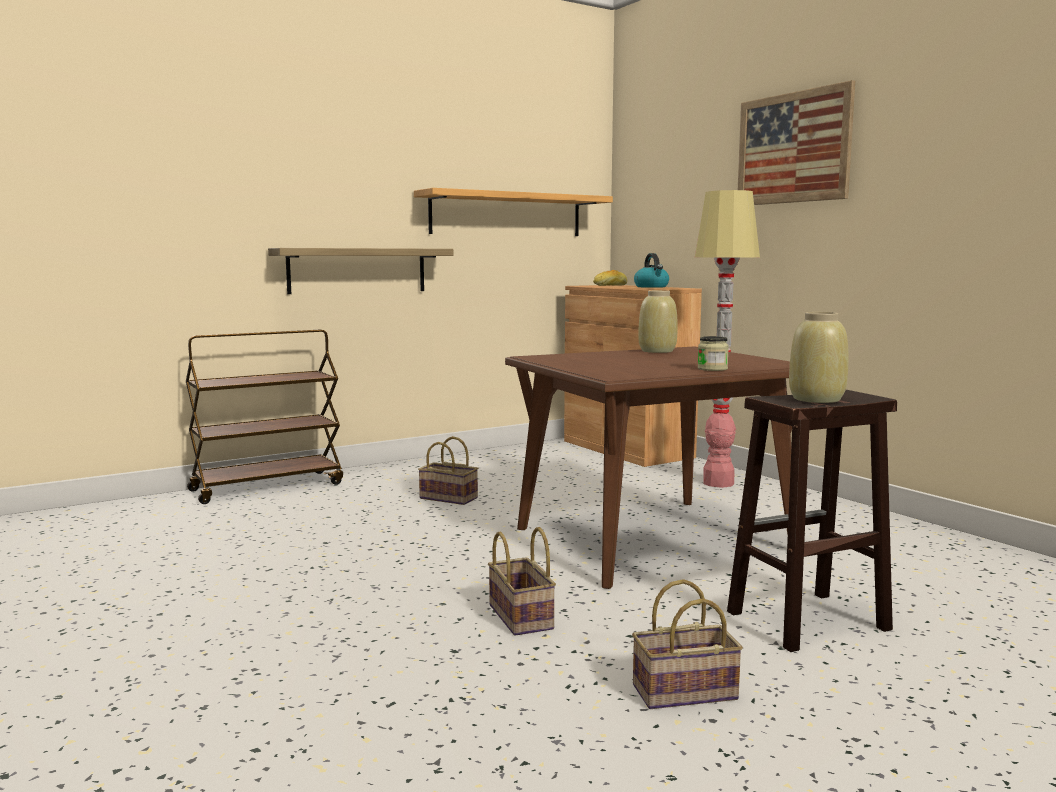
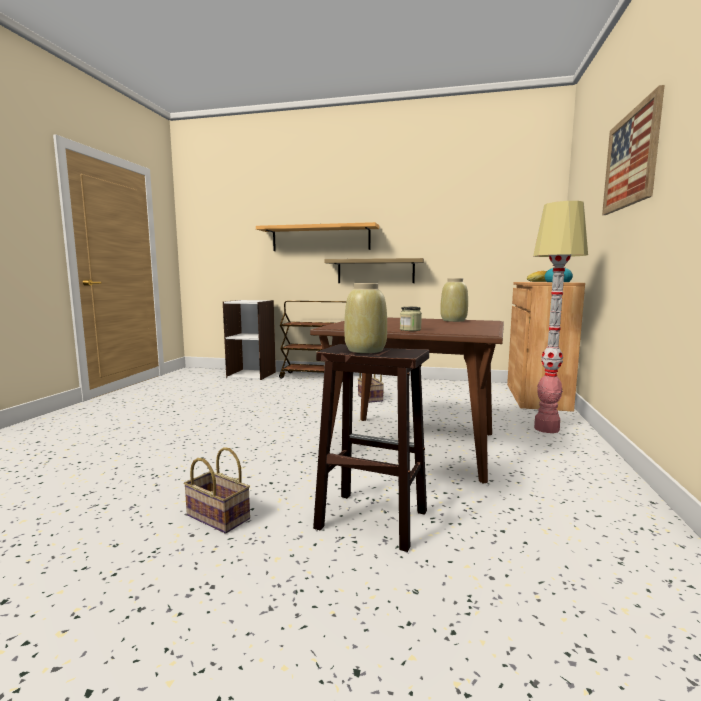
camera: 45 degrees right, 0 degrees up
(117, 511) = (252, 375): none -> white bookcase
(507, 215) = (474, 236): shelf -> shelf (320, 238)
(523, 617) = (256, 456): basket -> none

